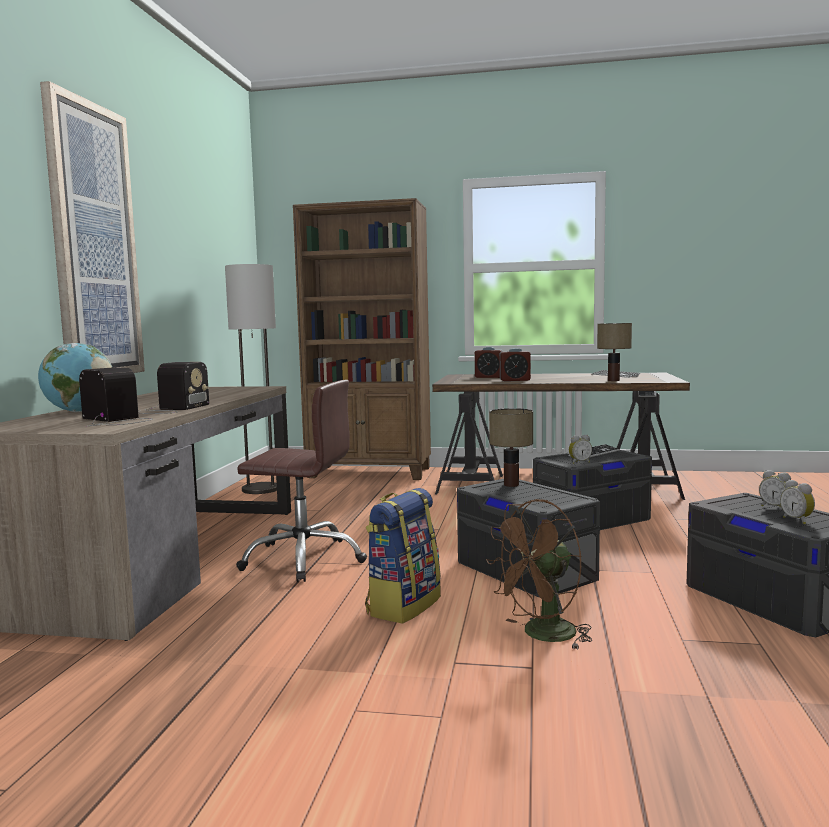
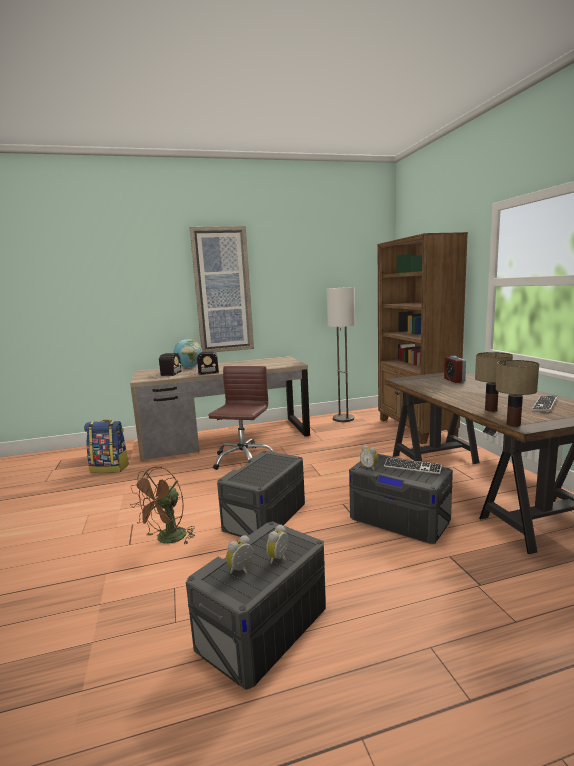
camera: 65 degrees right, 5 degrees up
(303, 559) = (243, 459): brown office chair -> brown office chair turned 150 degrees counterclockwise
(403, 605) = (194, 496): backpack -> backpack (110, 468)
(511, 484) = (284, 461): table lamp -> table lamp (514, 424)
(515, 380) = (441, 388): alarm clock -> none
(542, 636) = (167, 540): brown fan -> brown fan turned 90 degrees counterclockwise

